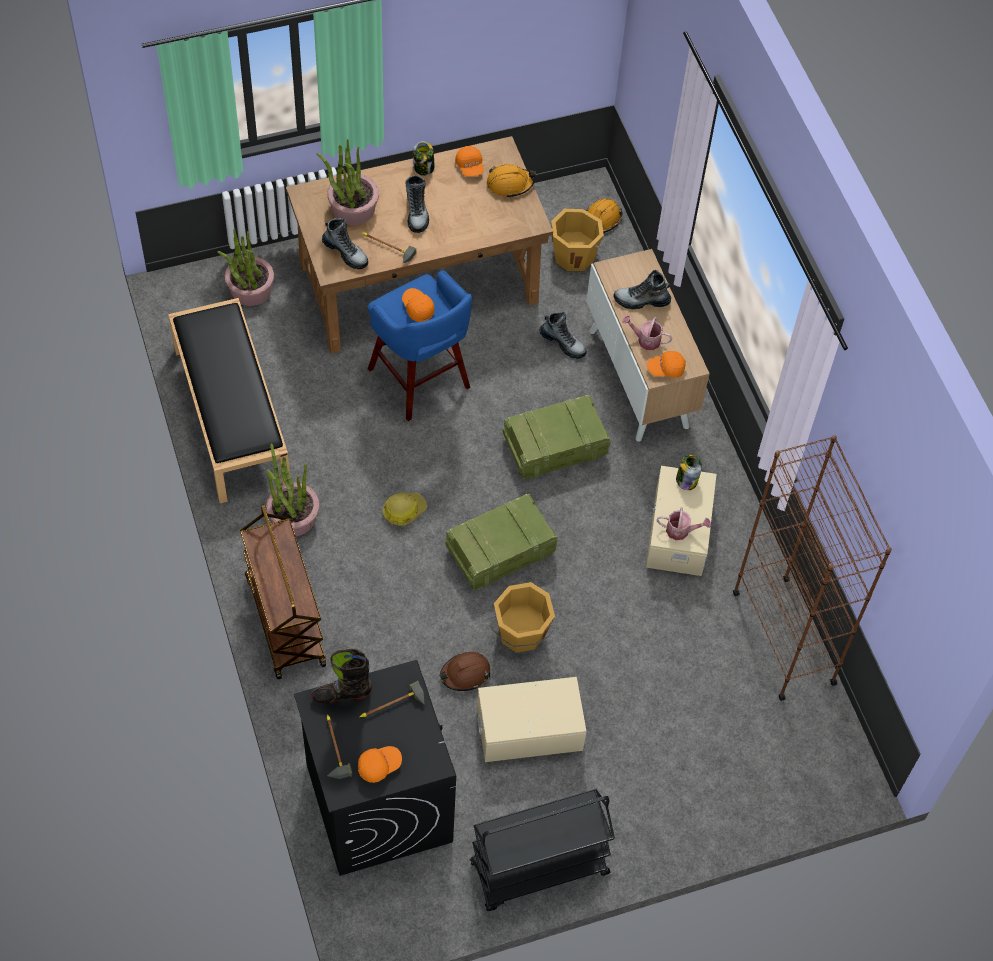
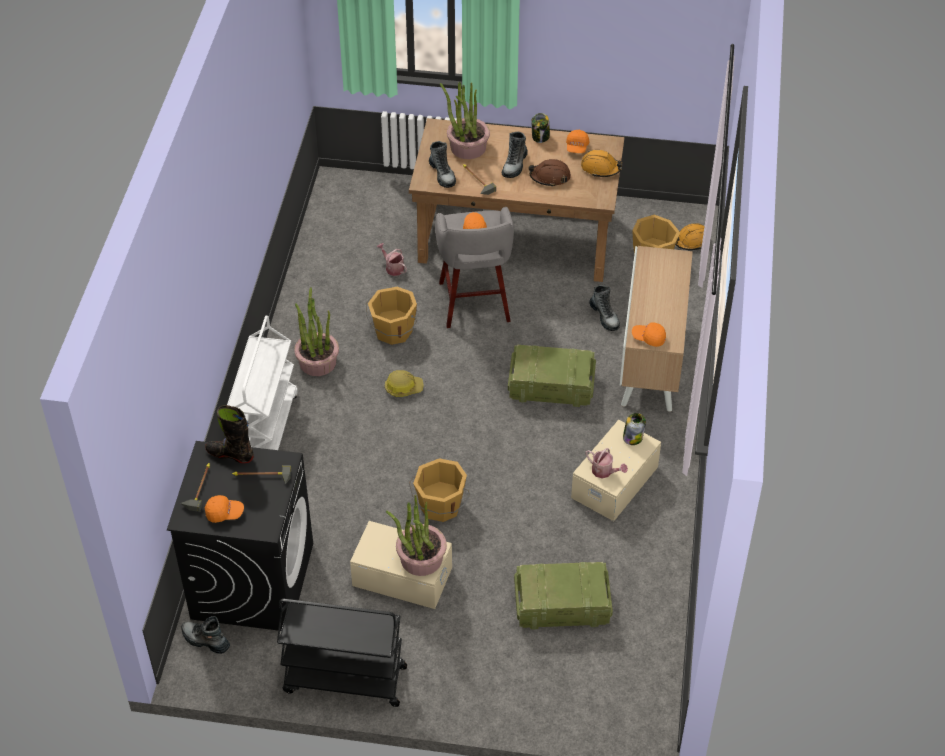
camera: 30 degrees right, 10 degrees down
(230, 415) = (316, 278): black bench -> none
(250, 290) = (385, 201): potted plant -> potted plant (421, 558)
(284, 620) = (265, 428): brown cart -> white cart
(353, 447) = (393, 331): none -> orange bucket
(420, 381) = (474, 304): blue stool -> grey stool
(465, 674) = (377, 518): brown hard hat -> brown hard hat (550, 177)
(499, 552) = (459, 443): crate -> crate (560, 606)
(641, 301) = (659, 284): boot -> boot (205, 640)
(645, 340) = (645, 312): watering can -> watering can (393, 267)
(783, 637) = (655, 592): brown bookcase -> none

